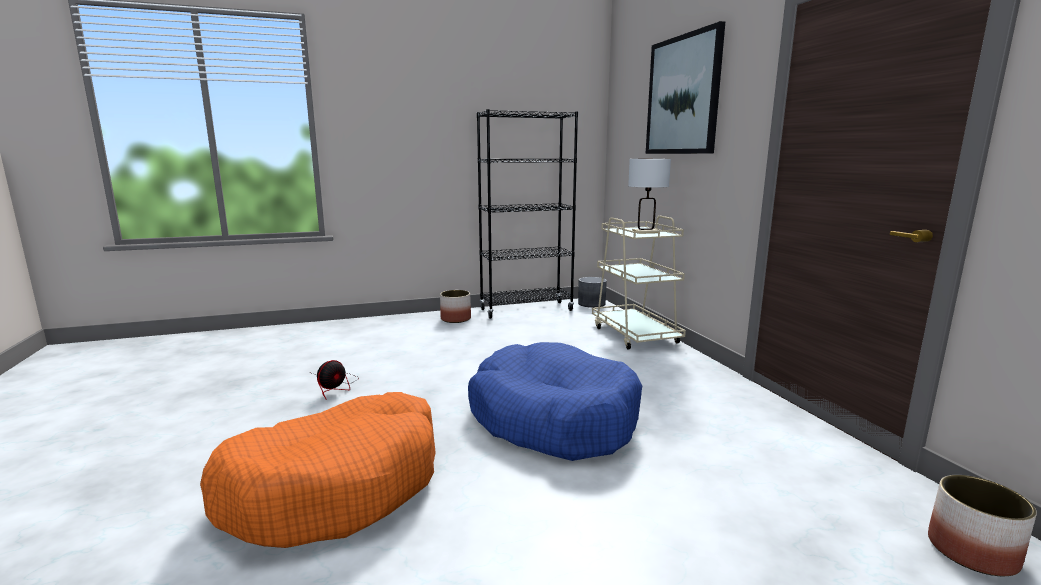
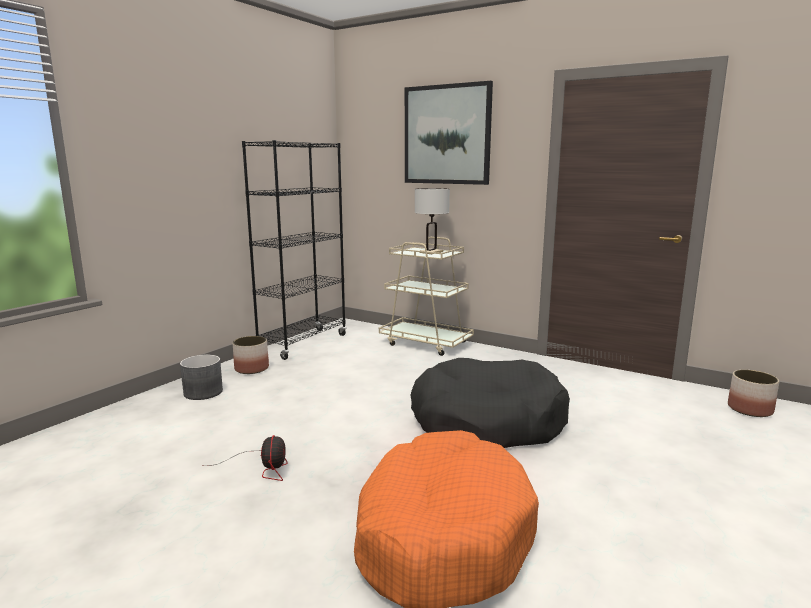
camera: 40 degrees left, 0 degrees up
(553, 418) = (487, 421): blue dog bed -> black dog bed
(592, 304) = (348, 325): grey planter -> grey planter (203, 392)

